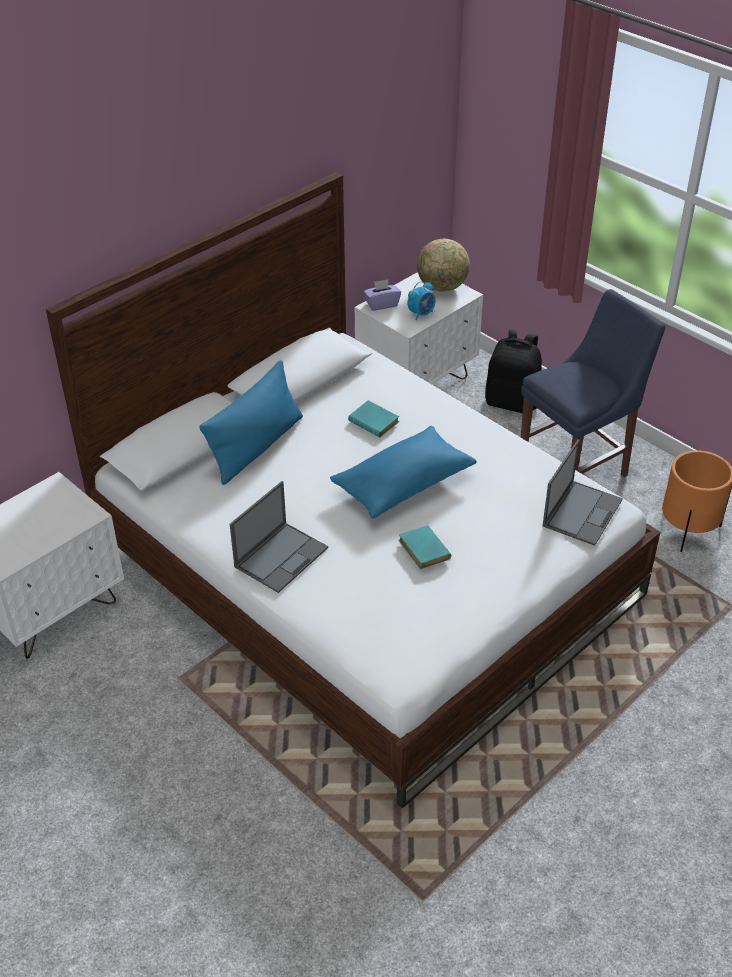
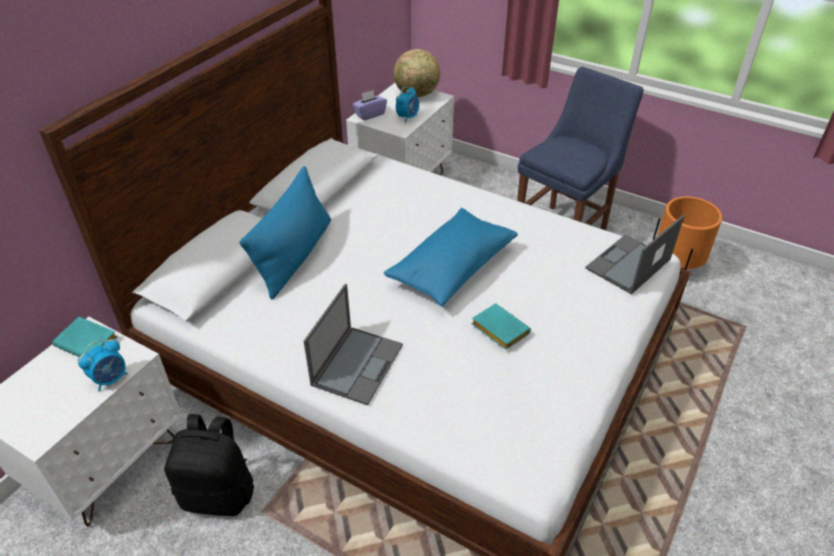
camera: 15 degrees left, 0 degrees up
(67, 529) = (111, 378): none -> alarm clock
(375, 422) = (402, 215): turquoise book -> turquoise book (89, 342)
(512, 402) = (487, 187): black backpack -> black backpack (219, 493)
(582, 512) = (628, 265): laptop -> laptop turned 150 degrees counterclockwise

